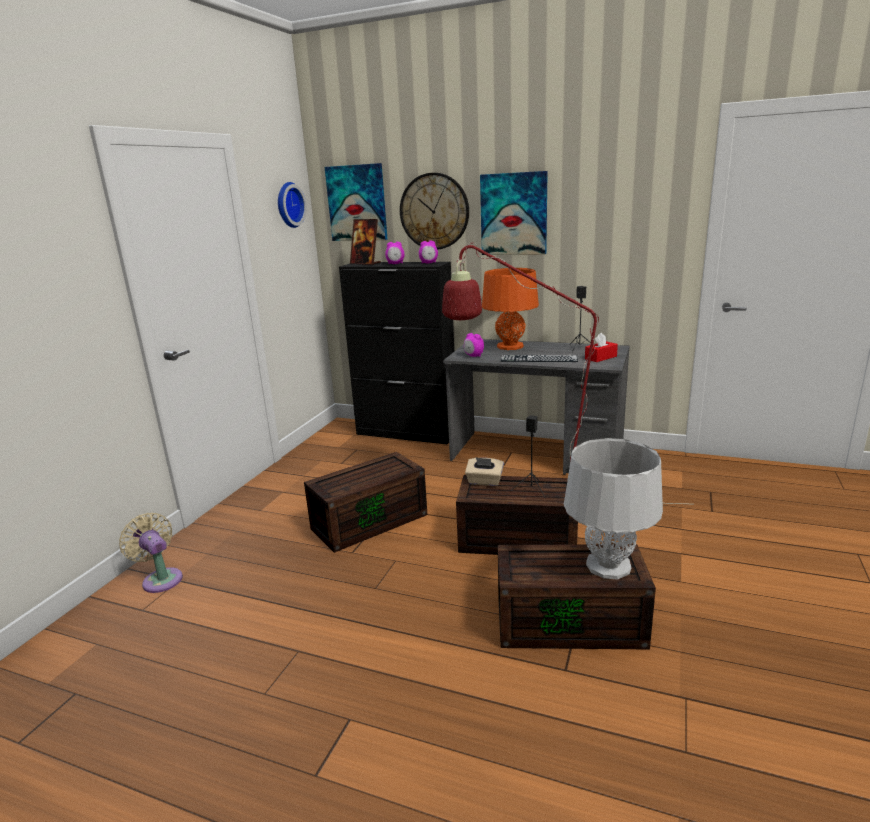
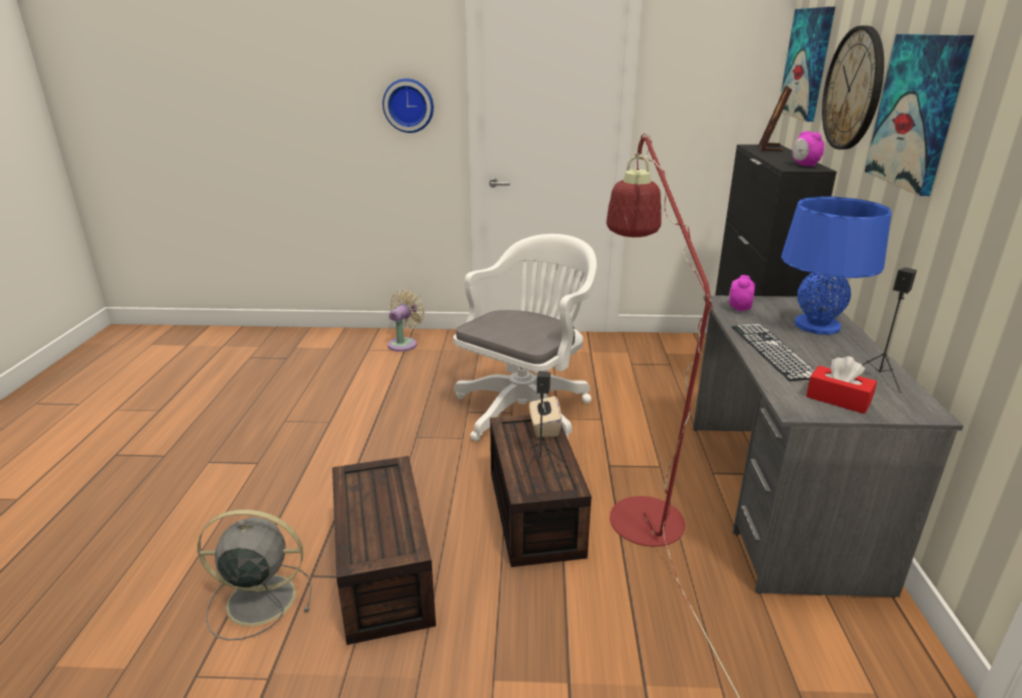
camera: 70 degrees right, 5 degrees up
(288, 205) = (728, 57): wall clock -> wall clock (409, 105)
(370, 520) = (526, 407): brown storage box -> white office chair
(395, 264) = (780, 156): alarm clock -> none
(510, 346) = (816, 325): orange table lamp -> blue table lamp
(592, 708) = (258, 600): none -> grey fan
(608, 566) = (377, 536): grey table lamp -> none

